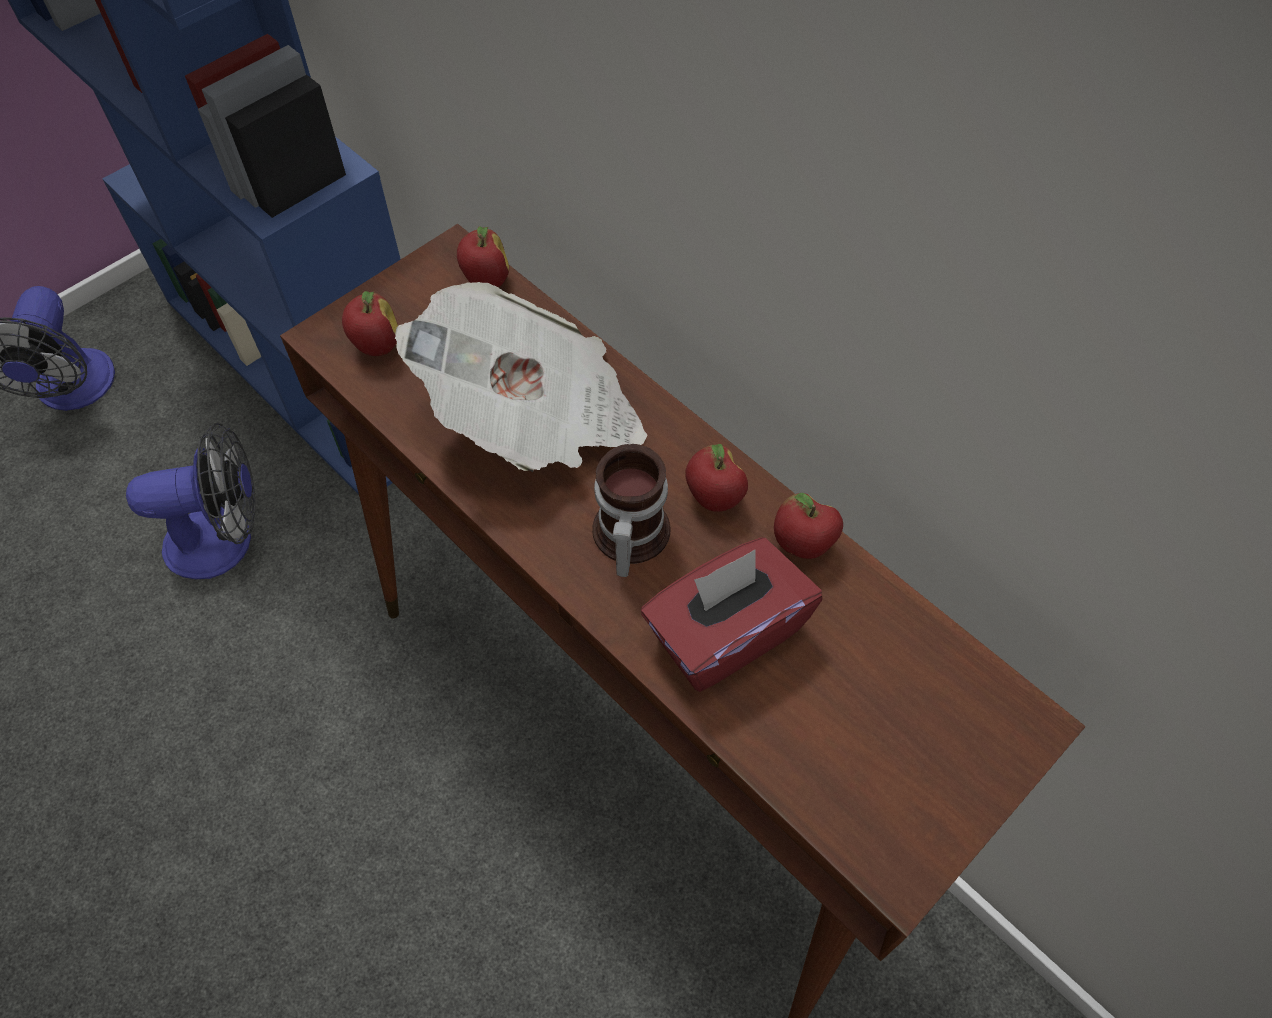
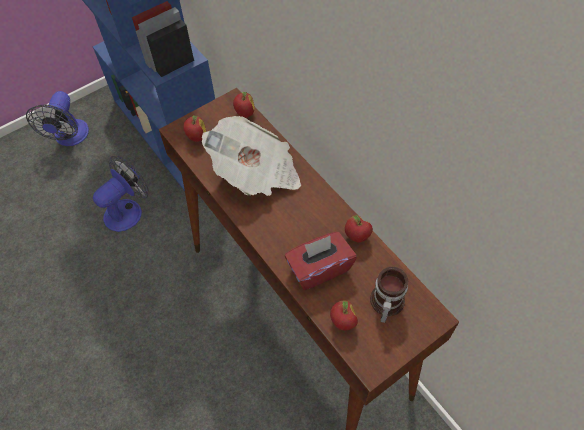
camera: 10 degrees right, 0 degrees up
(224, 540) = (128, 210): fan -> fan turned 45 degrees counterclockwise
(626, 537) = (286, 226): mug -> mug (385, 303)
(713, 498) = (324, 214): apple -> apple (342, 322)

